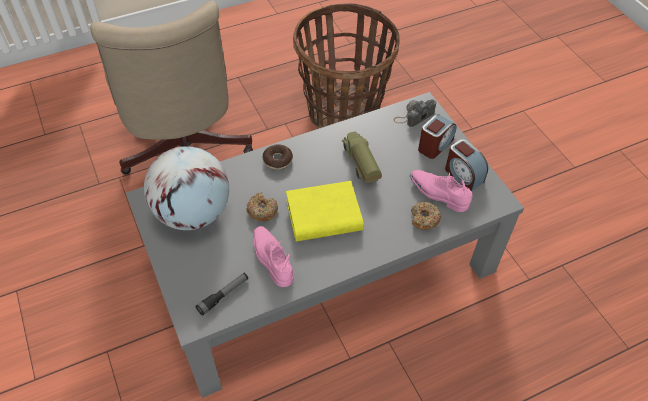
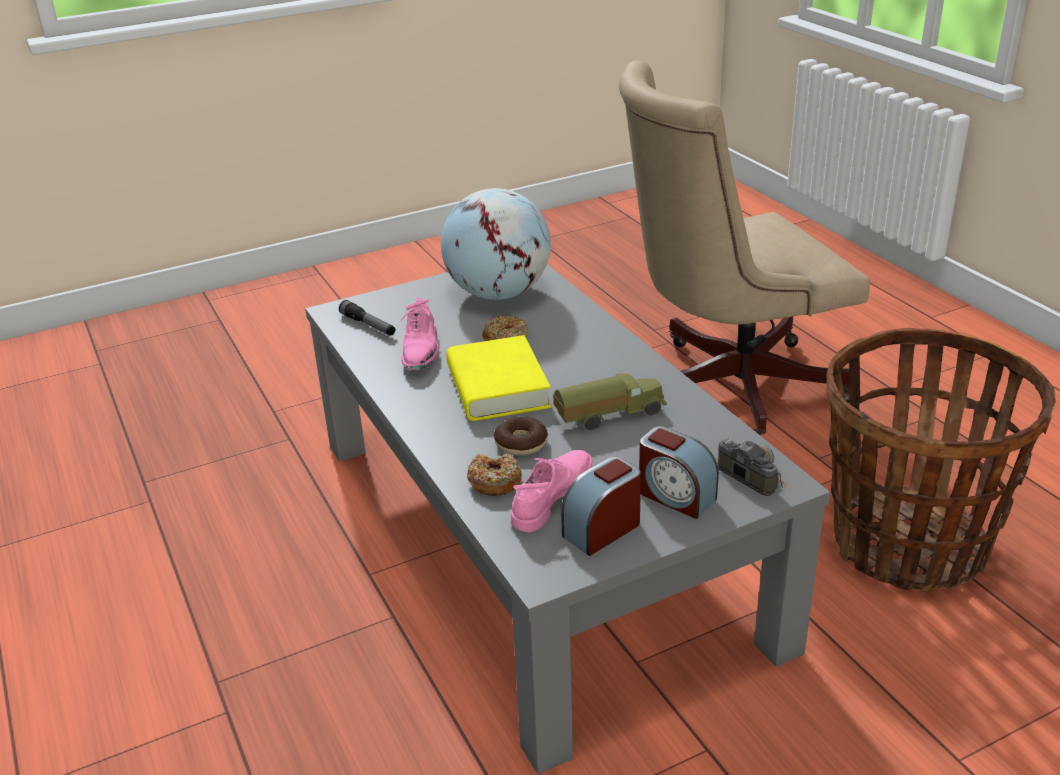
camera: 90 degrees right, 20 degrees down
(272, 259) = (421, 352): pink shoe -> pink shoe turned 120 degrees clockwise
(277, 160) = (604, 343): donut -> donut (521, 443)

